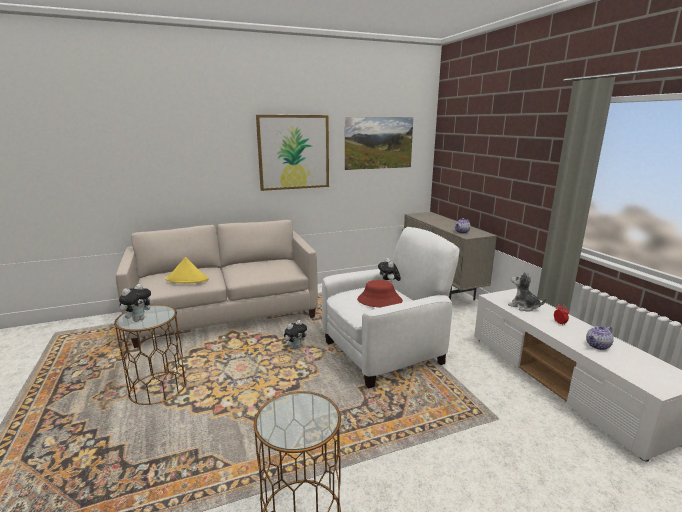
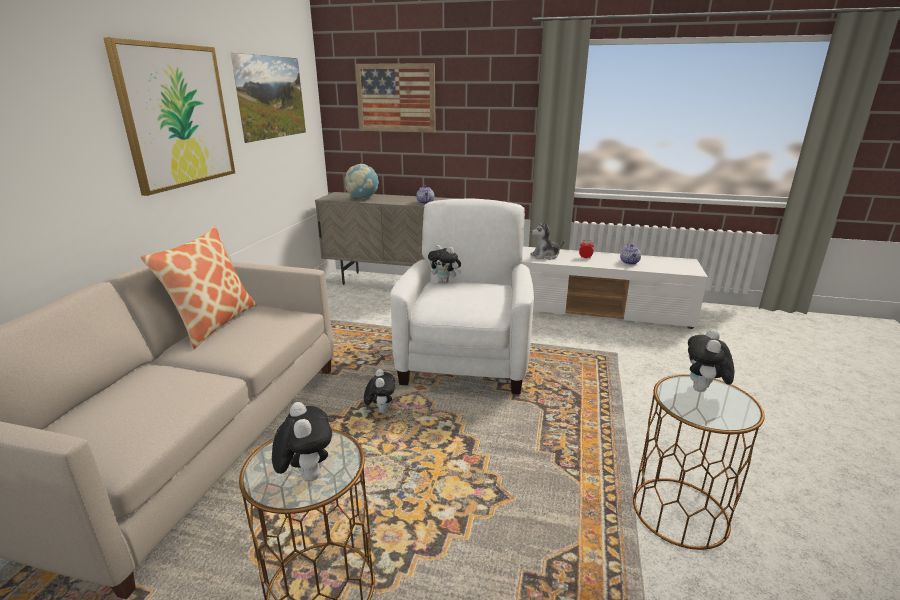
camera: 55 degrees left, 5 degrees up
(187, 279) = (161, 399): yellow hat -> none
(259, 262) = (213, 323): none -> pillow
(311, 414) = (703, 390): none -> plush toy
(379, 300) = (476, 294): red hat -> none
(433, 219) = (362, 198): none -> globe
(472, 147) = (396, 98): none -> picture

